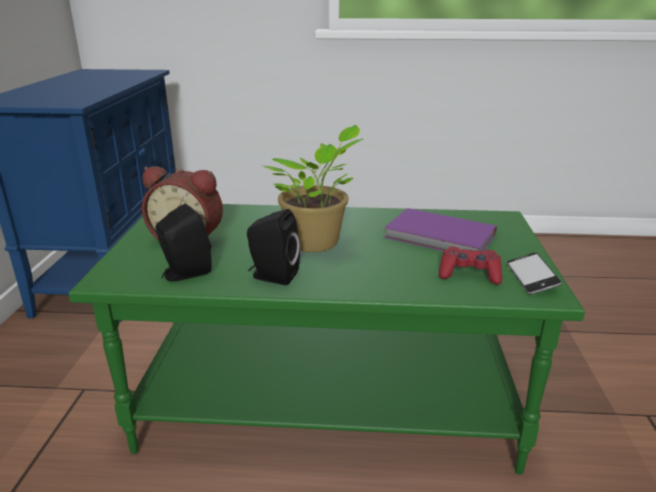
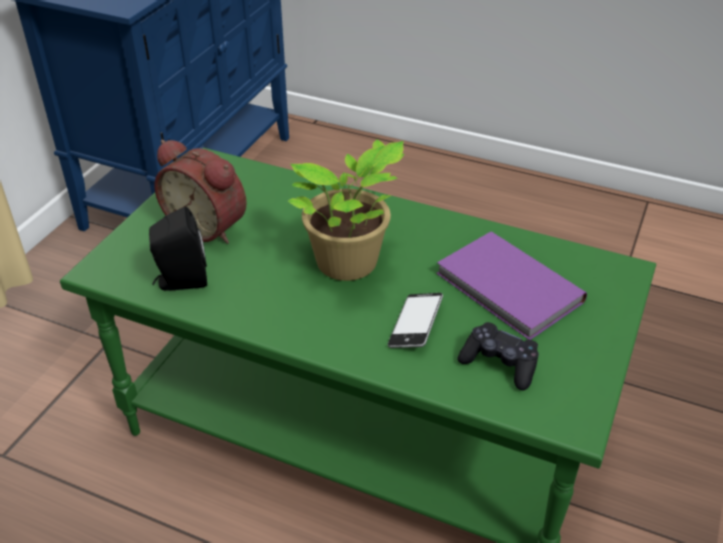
camera: 20 degrees right, 15 degrees up
(272, 276) = (270, 308): black speaker -> none
(469, 274) = (499, 363): red game controller -> black game controller
(531, 278) = (573, 390): phone -> phone (415, 325)

